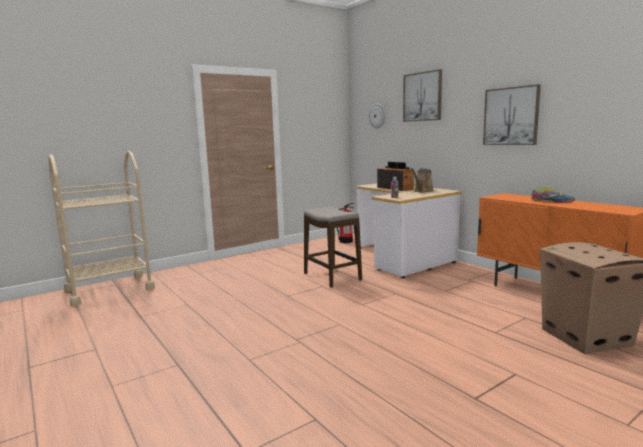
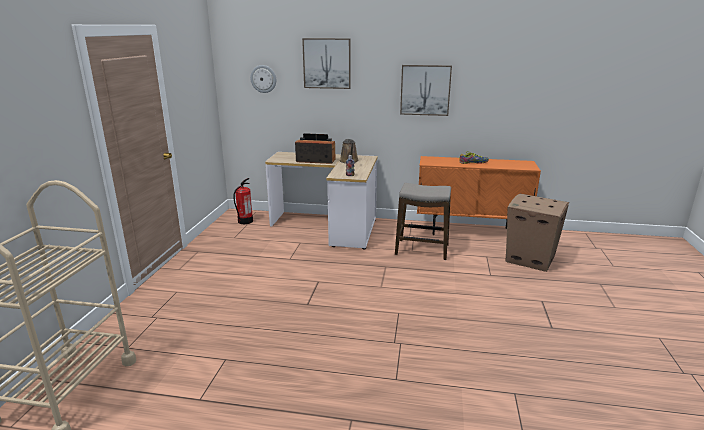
camera: 45 degrees left, 10 degrees up
(332, 277) = (308, 268): stool -> stool (422, 250)

